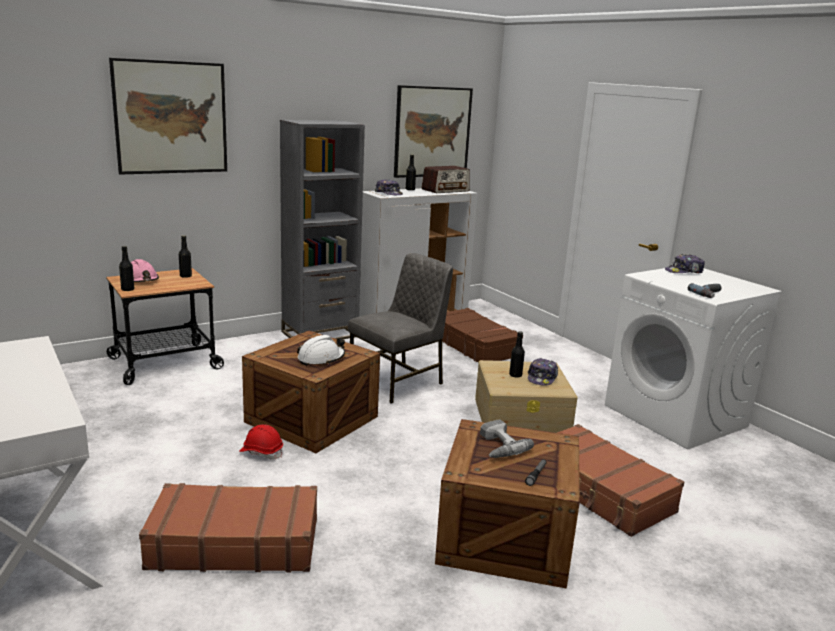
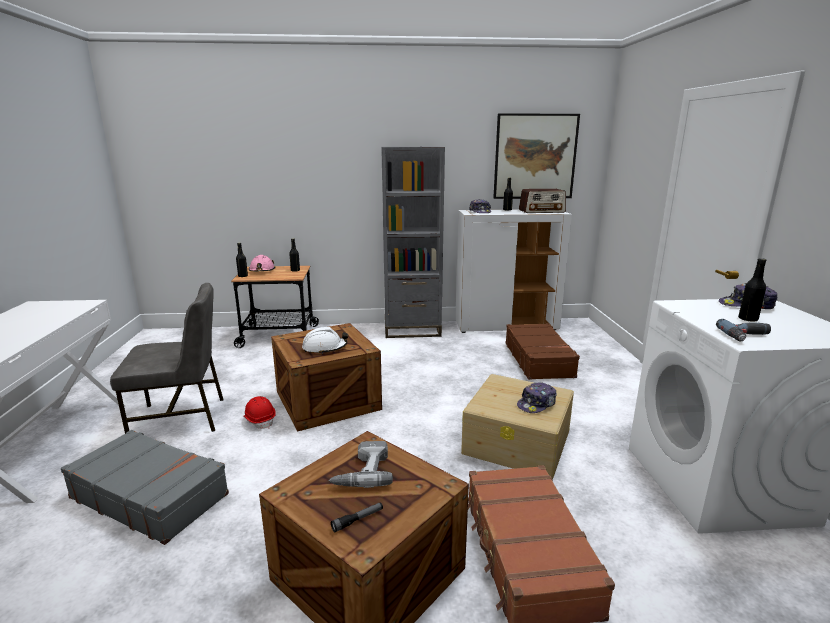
camera: 30 degrees right, 0 degrees up
(171, 117) = (293, 146): picture -> none
(234, 543) = (150, 495): brown suitcase -> grey suitcase
(398, 382) = (433, 381): grey chair -> grey chair (181, 418)
(515, 375) = (510, 396): black bottle -> black bottle (748, 319)

